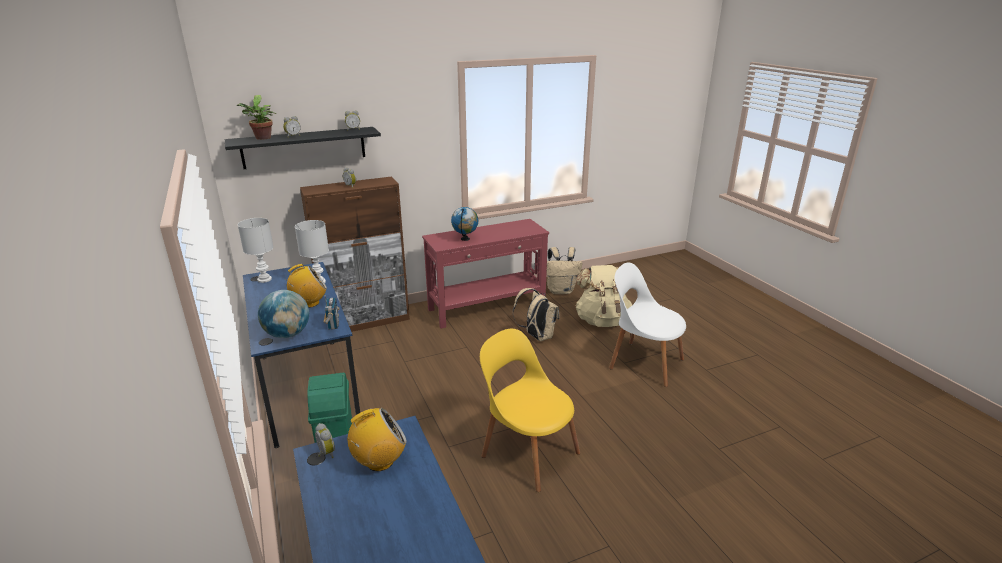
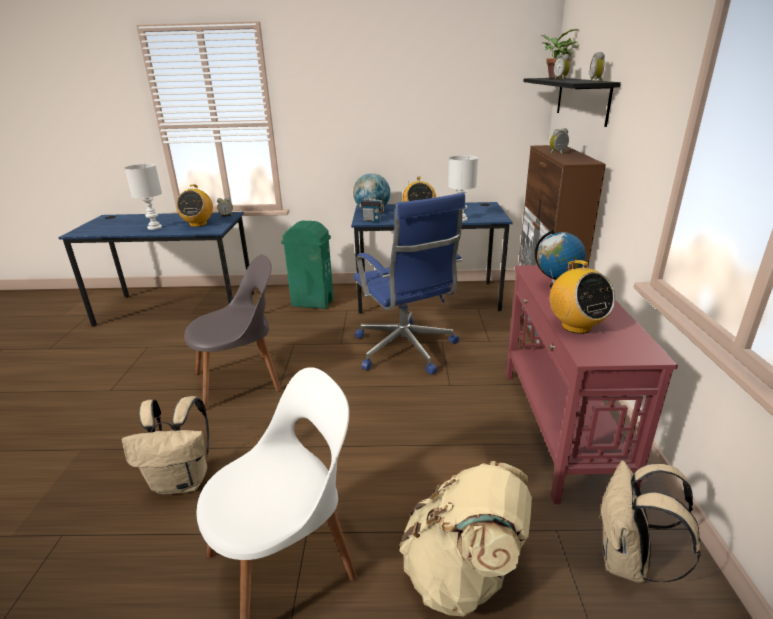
camera: 115 degrees right, 0 degrees up
(265, 279) = (480, 206): white table lamp -> white table lamp (154, 227)
(427, 376) = (405, 350): none -> blue office chair
(512, 233) = (575, 326): none -> radio
(527, 452) = (242, 380): yellow chair -> grey chair
(537, 336) = (444, 455): beige backpack -> beige backpack (183, 481)

